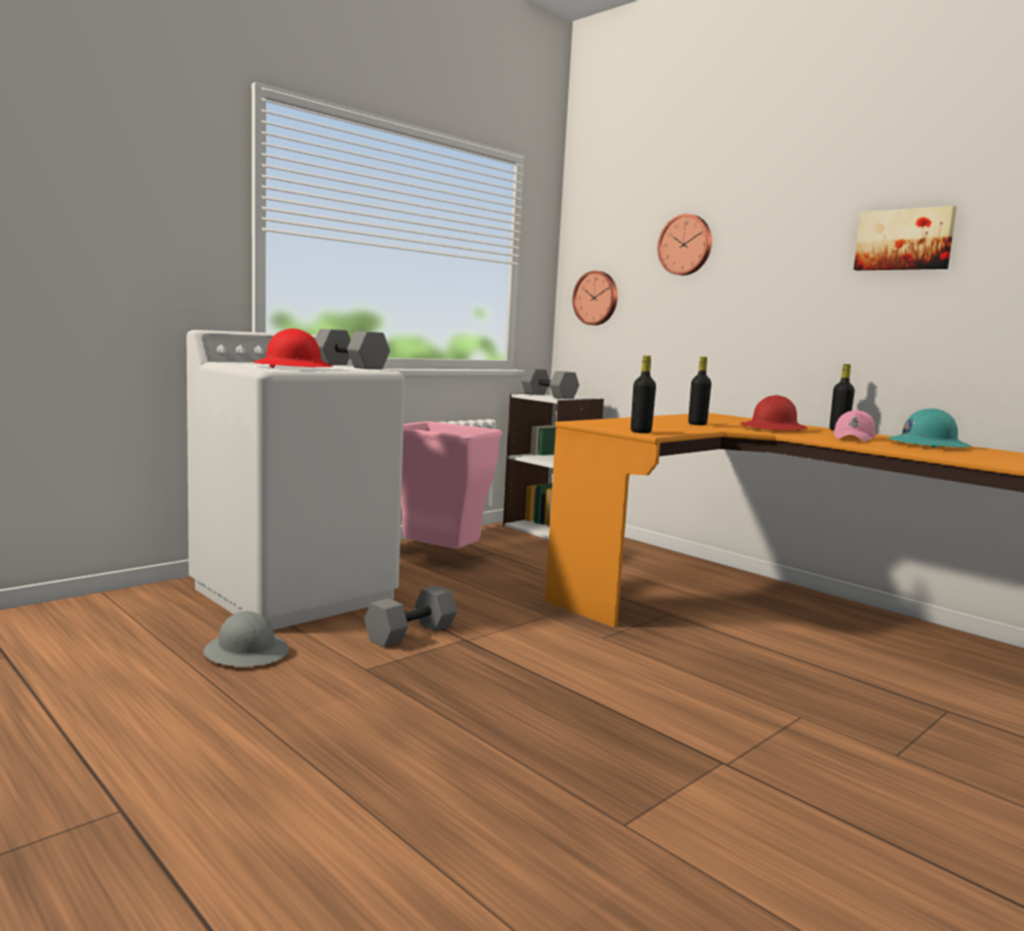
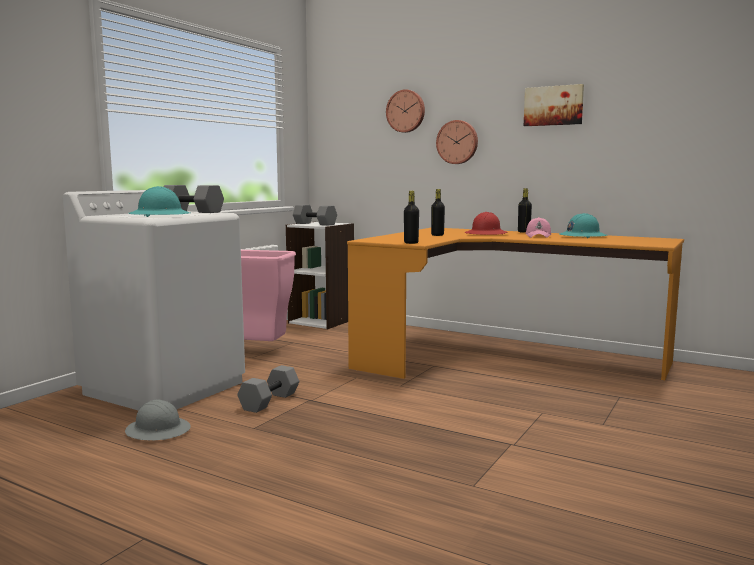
camera: 15 degrees left, 0 degrees up
(293, 367) = (160, 215): red hard hat -> turquoise hard hat
(596, 298) = (341, 150): wall clock -> wall clock (457, 142)

